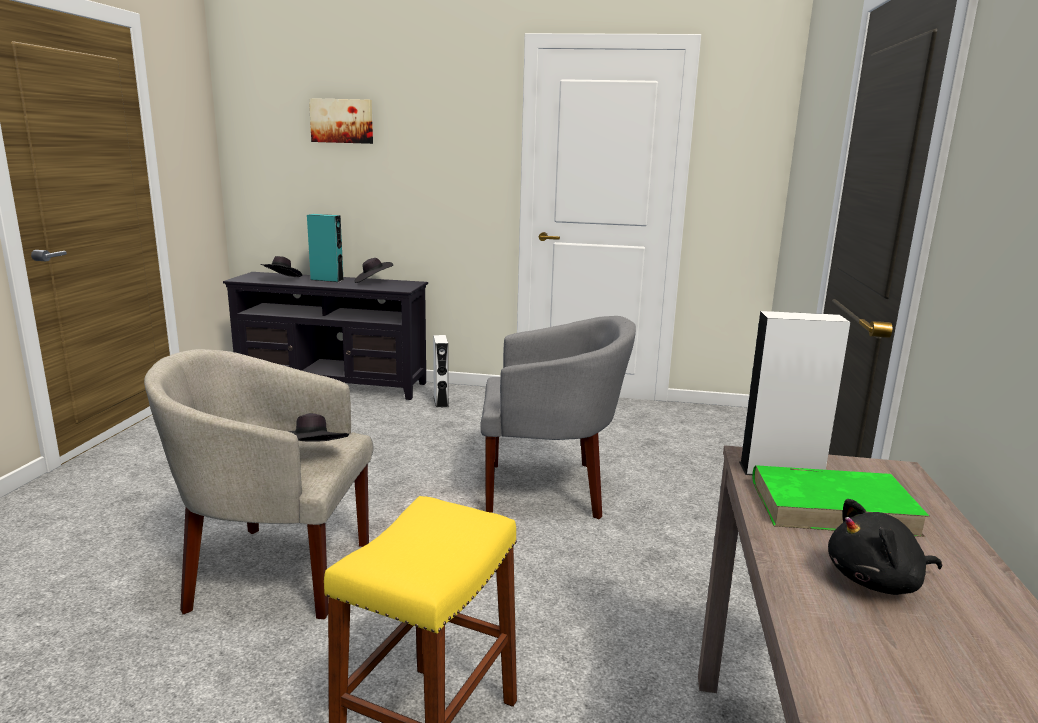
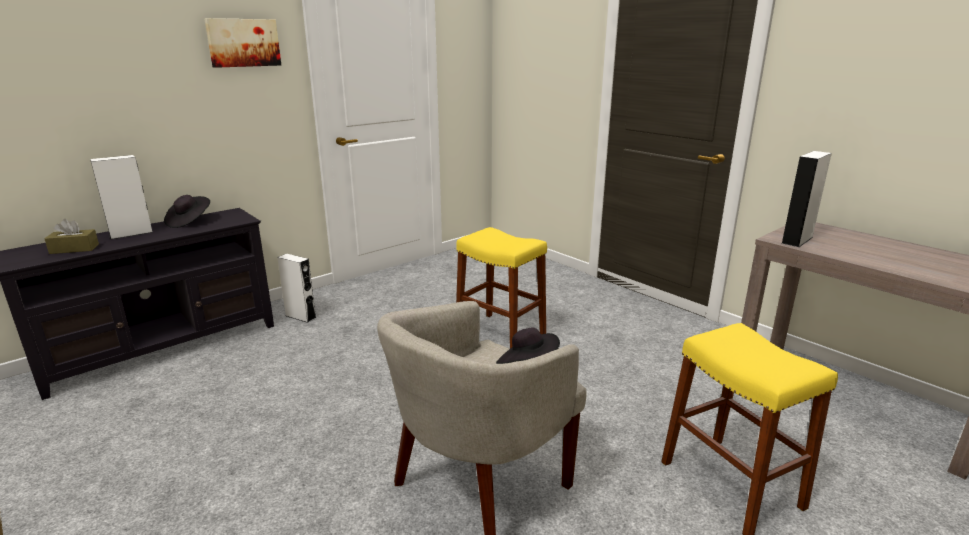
camera: 50 degrees left, 5 degrees up
(282, 279) = (74, 249): black hat -> brown tissue box
(327, 280) = (131, 234): turquoise speaker -> white speaker
(342, 121) = (95, 39): picture -> picture (243, 43)
(549, 488) = (500, 334): grey armchair -> yellow stool
(833, 506) = (844, 245): green book -> none
(877, 582) = (922, 263): black plush toy -> none

